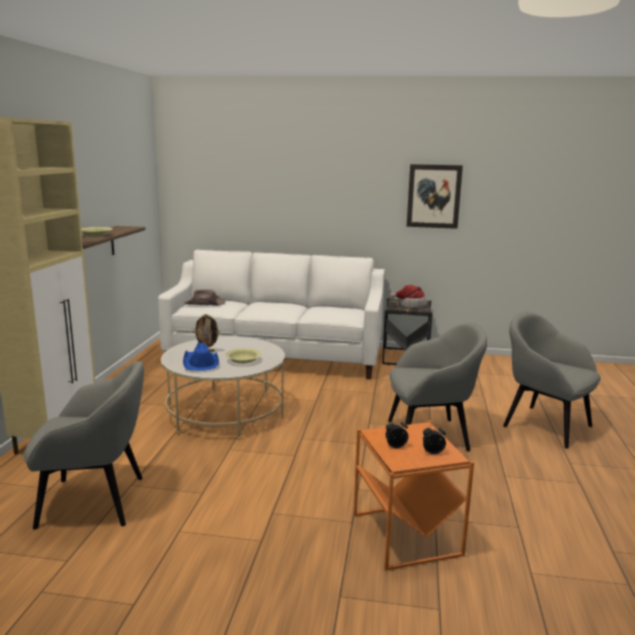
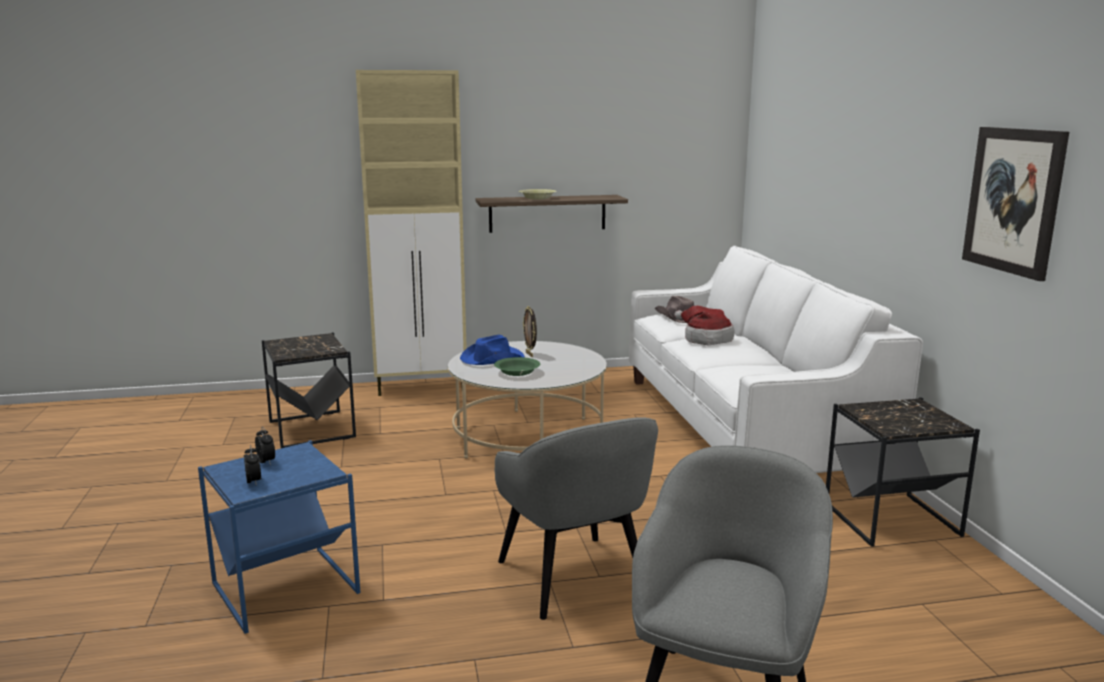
camera: 70 degrees right, 0 degrees up
(95, 501) = (311, 430): grey armchair -> black side table
(243, 360) = (517, 372): yellow bowl -> green bowl
(405, 535) = (284, 589): orange side table -> blue side table
(410, 304) = (907, 417): hat -> hat (705, 339)

